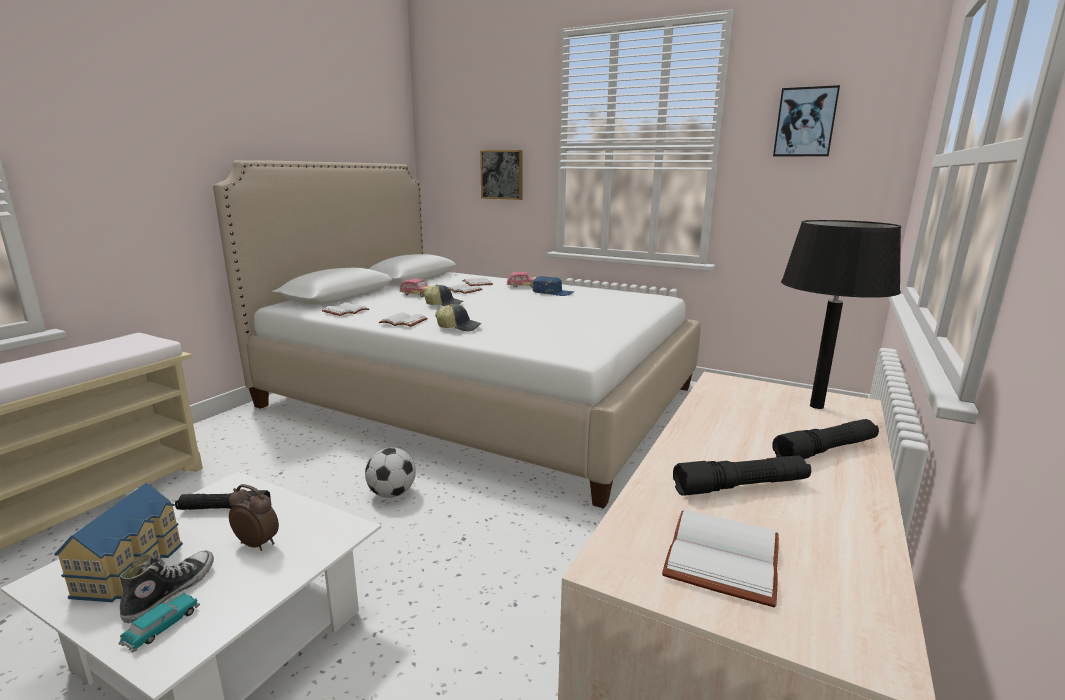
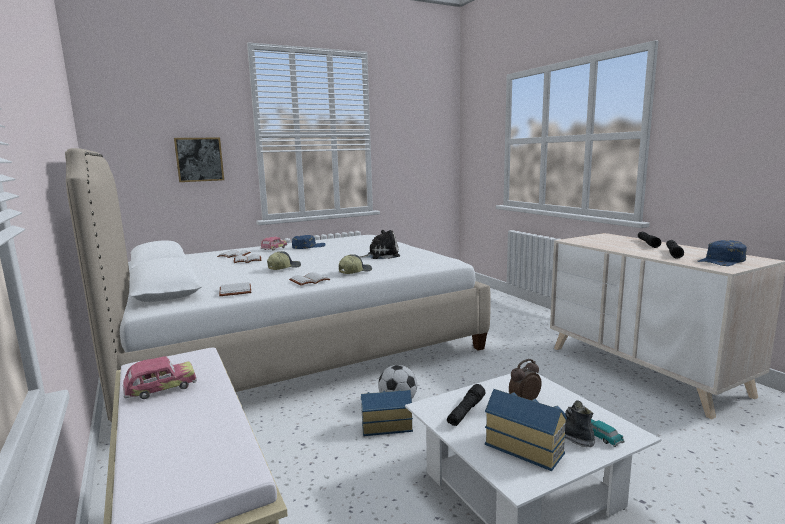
camera: 55 degrees left, 5 degrees down
(336, 503) = (386, 425): none -> toy house
(417, 295) = (230, 270): toy car -> toy car (161, 389)
(549, 321) = (381, 255): none -> plush toy
(726, 560) = (722, 261): white book -> blue cap
(805, 122) = (412, 121): picture -> none
(816, 406) = (606, 238): black table lamp -> none

